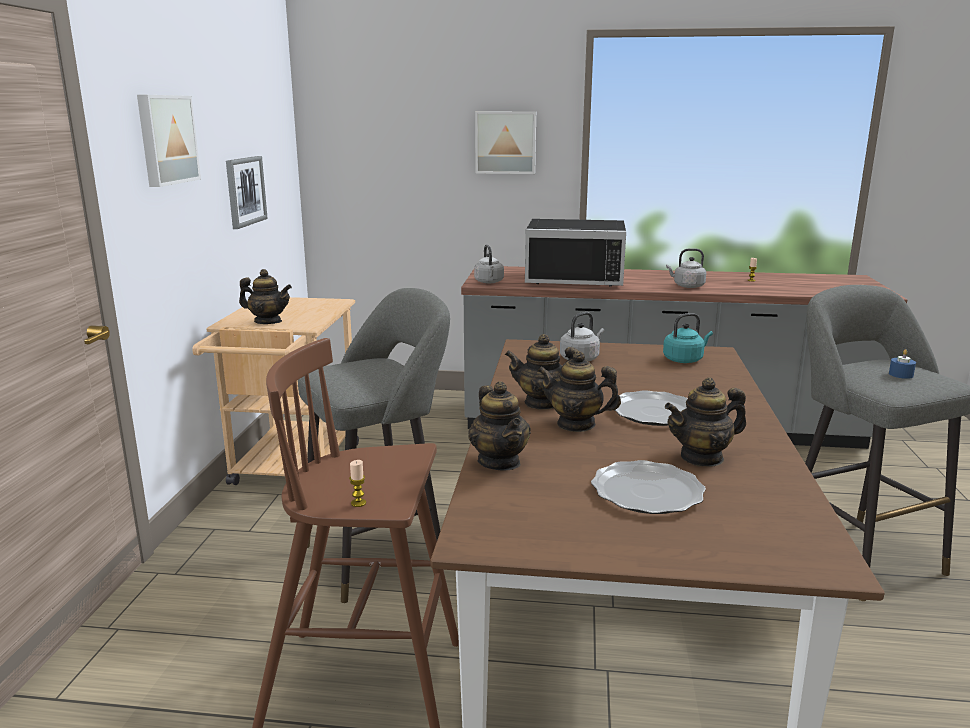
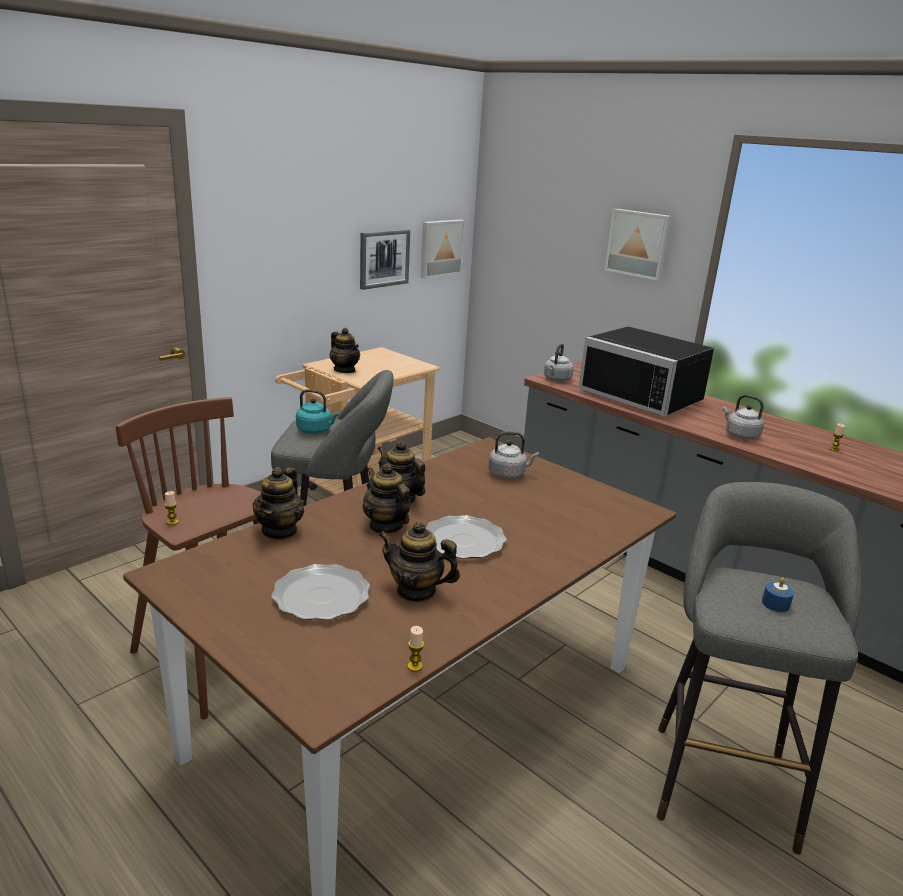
camera: 35 degrees right, 5 degrees up
(166, 139) = (284, 215): picture -> picture (440, 248)
(684, 360) = (597, 507): turquoise kettle -> turquoise kettle (316, 430)
(815, 504) = (415, 666): none -> candle

